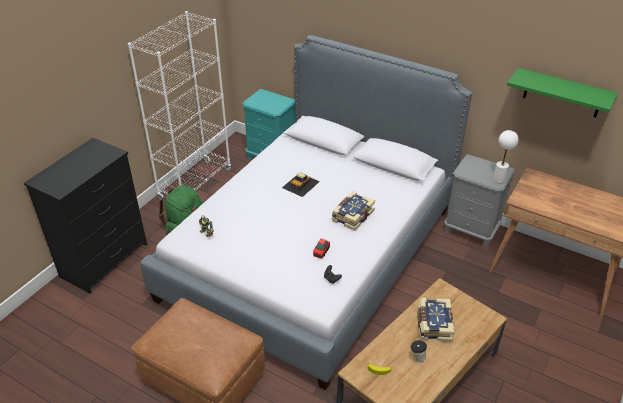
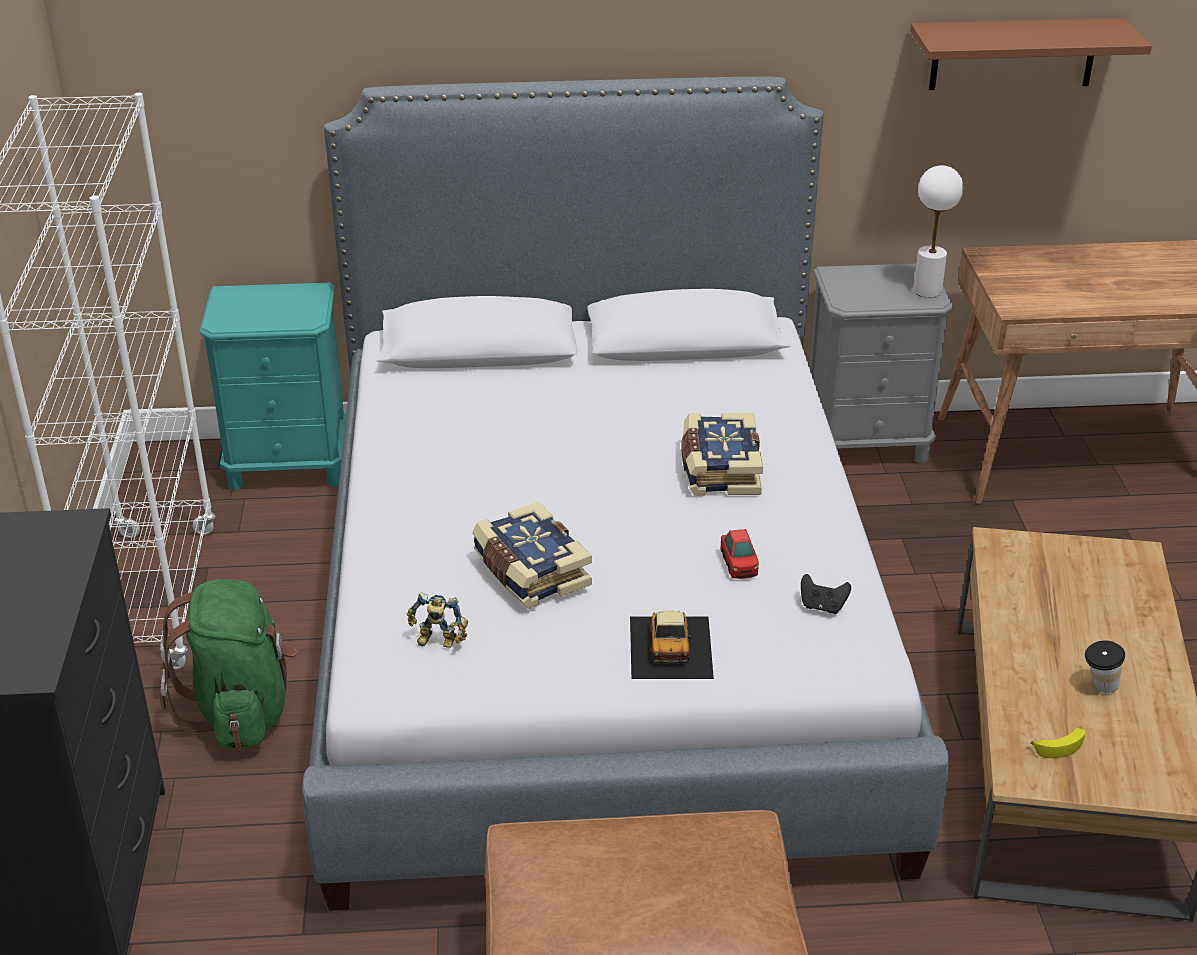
camera: 35 degrees left, 5 degrees down
(301, 184) = (537, 452): toy car -> toy car (671, 646)
(433, 324) = (1058, 614): book -> book (529, 572)
(562, 93) = (1013, 54): green shelf -> brown shelf

